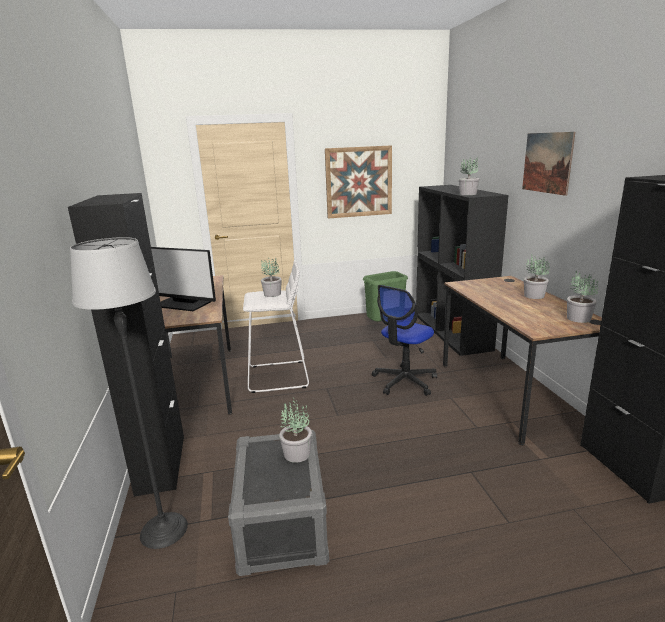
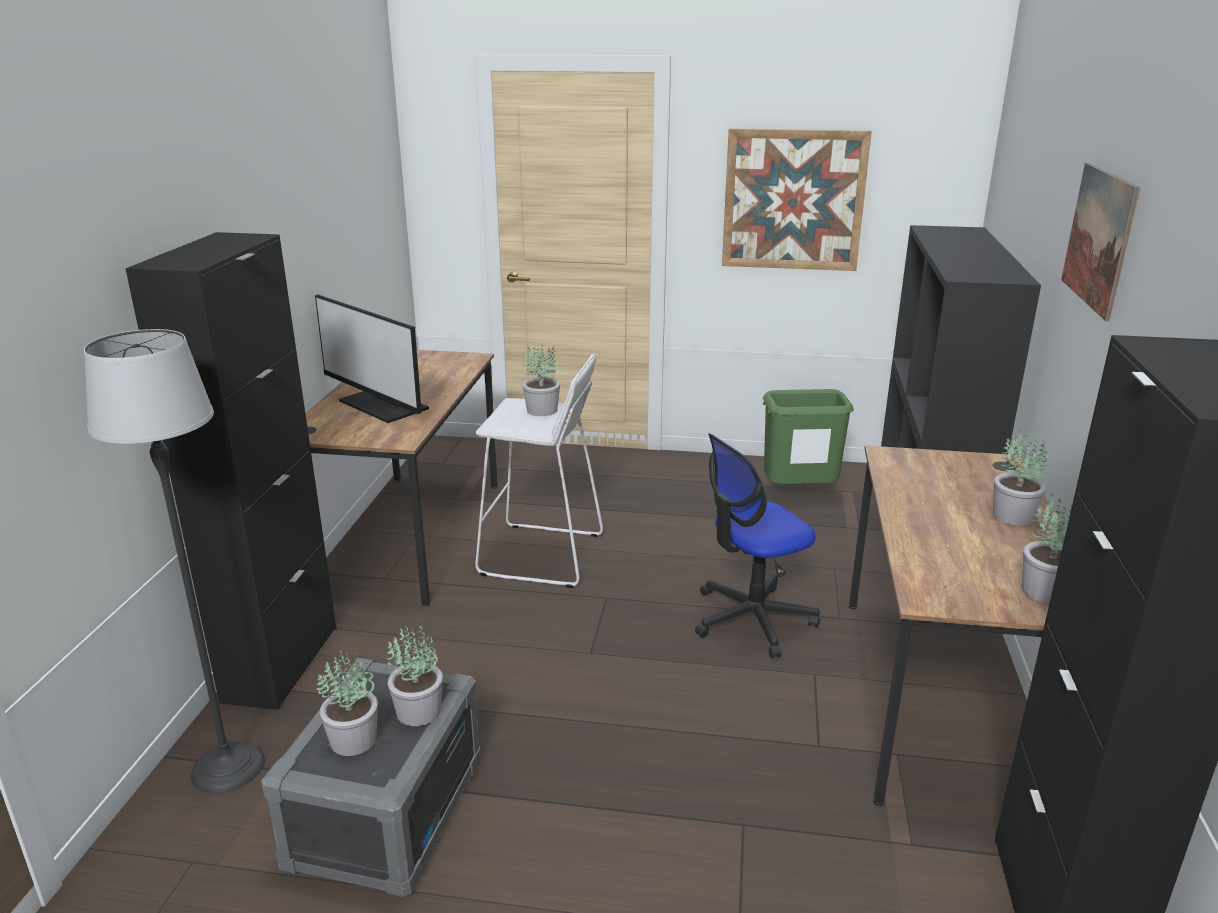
camera: 20 degrees right, 5 degrees up
(468, 194) = (962, 269): potted plant -> potted plant (354, 739)

